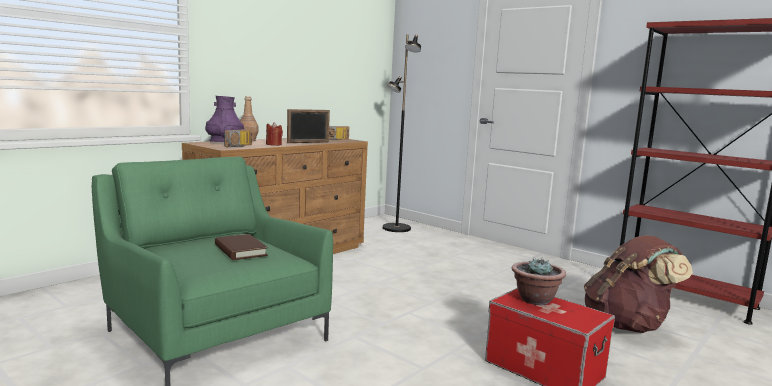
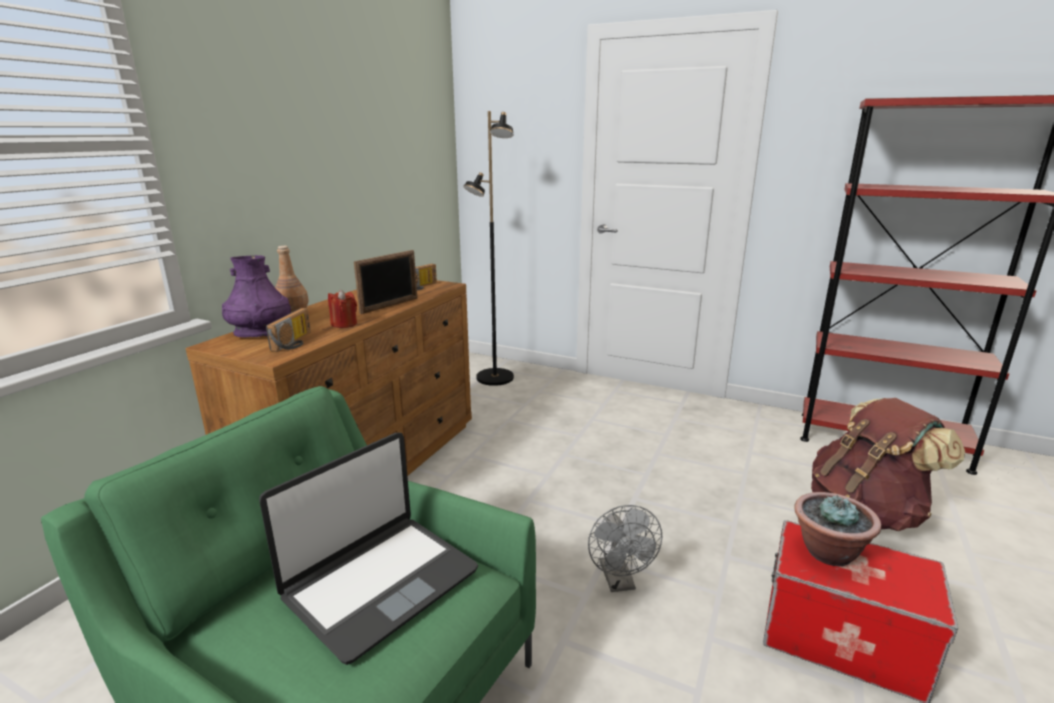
camera: 15 degrees left, 10 degrees up
(240, 250) = (380, 583): brown book -> laptop
(410, 322) = (620, 582): none -> grey fan

